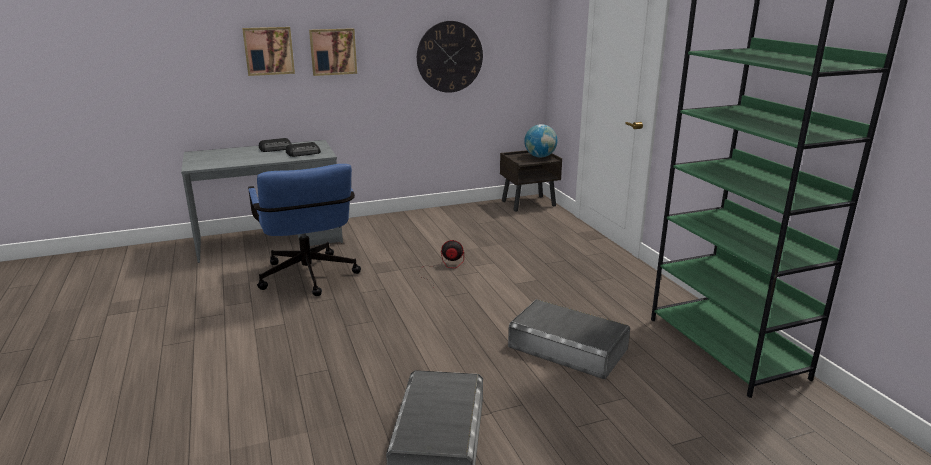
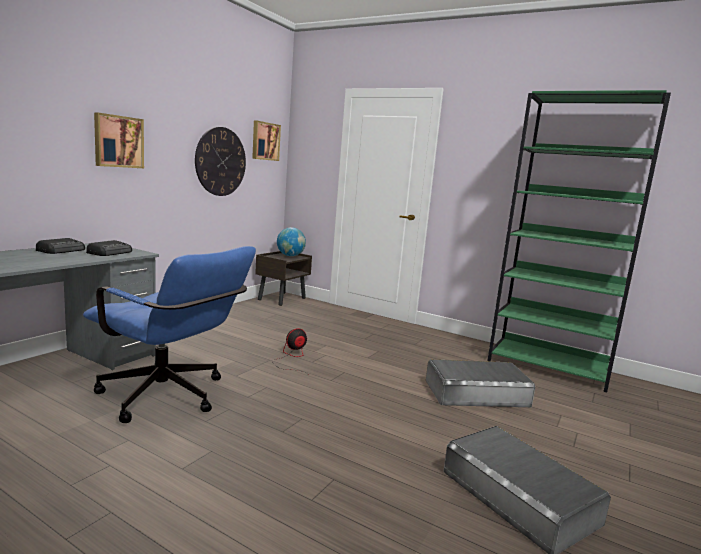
camera: 40 degrees left, 10 degrees down
(268, 51) = (45, 129): picture -> picture (265, 141)

